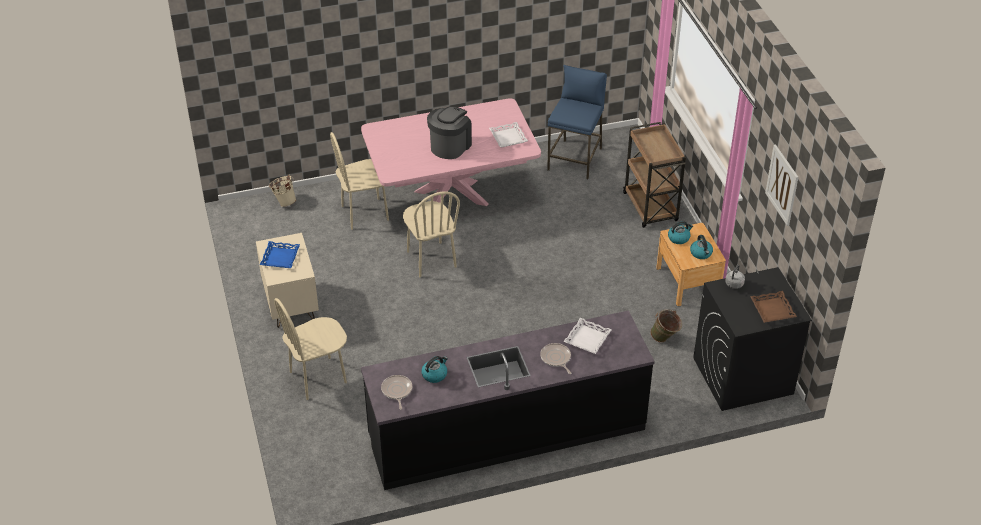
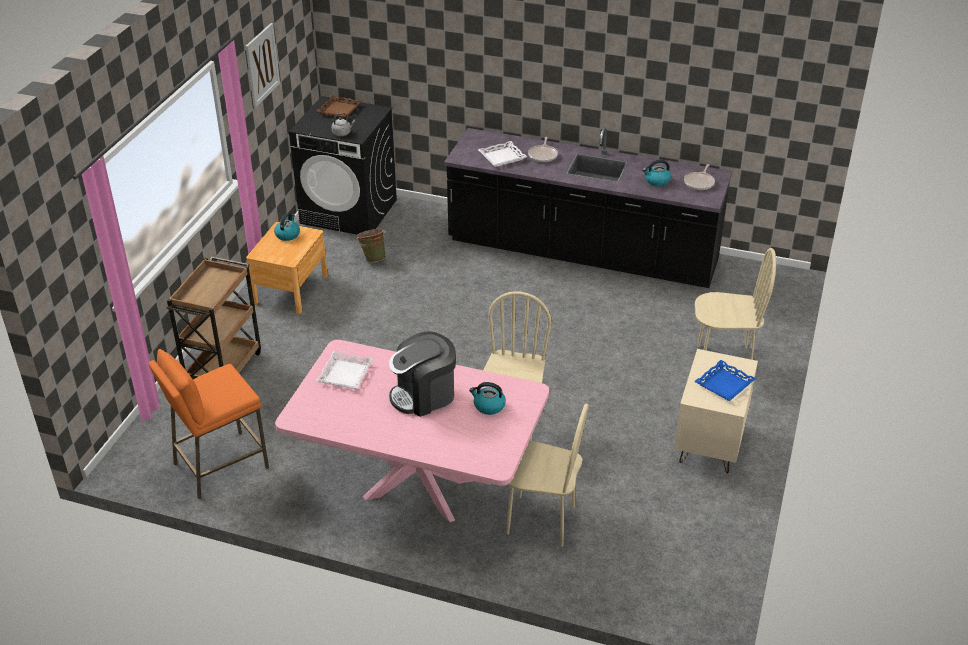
camera: 145 degrees left, 5 degrees down
(284, 202) = (635, 593): beige bucket -> none
(575, 159) = (220, 465): blue stool -> orange stool
(679, 238) = (287, 254): kettle -> kettle (488, 406)

